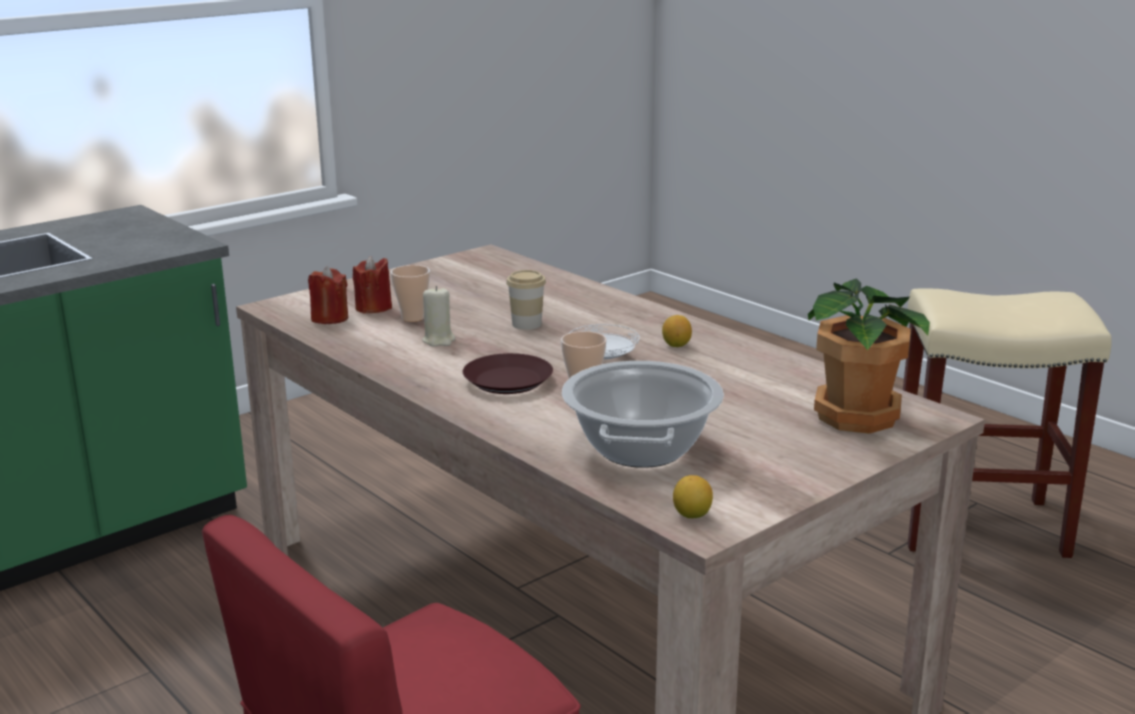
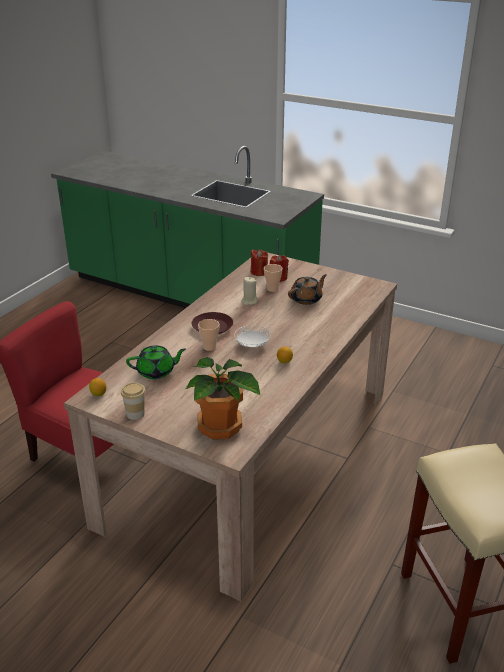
camera: 70 degrees right, 10 degrees up
(479, 301) = (306, 299): none -> brown teapot
(526, 324) = (284, 317): cup -> cup (135, 414)
(640, 448) = (156, 372): cooking pot -> green teapot

